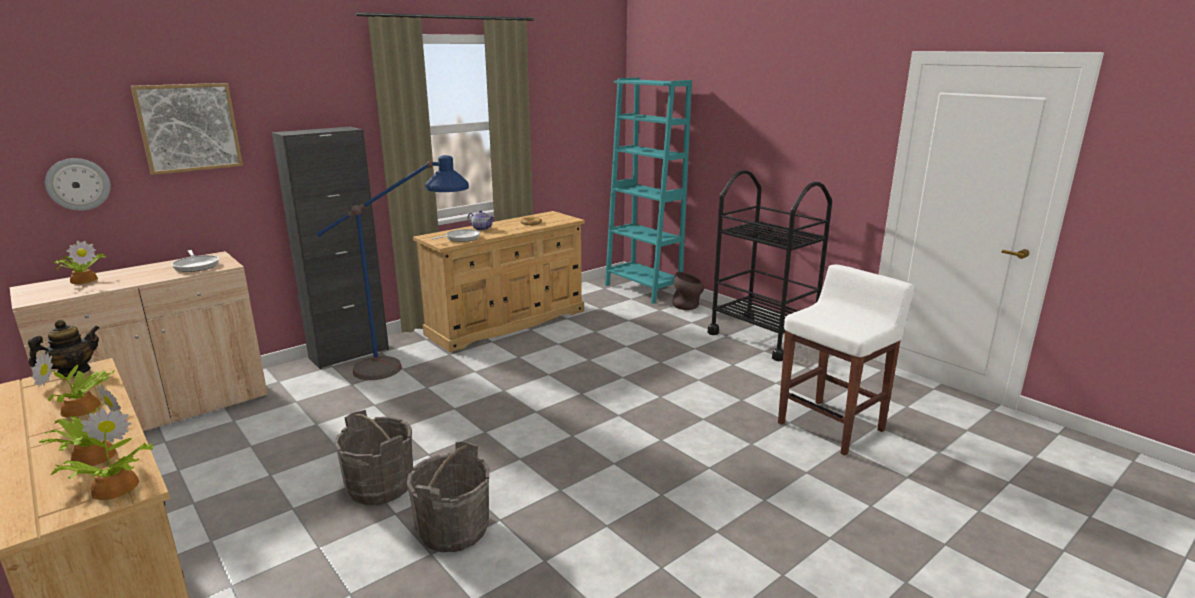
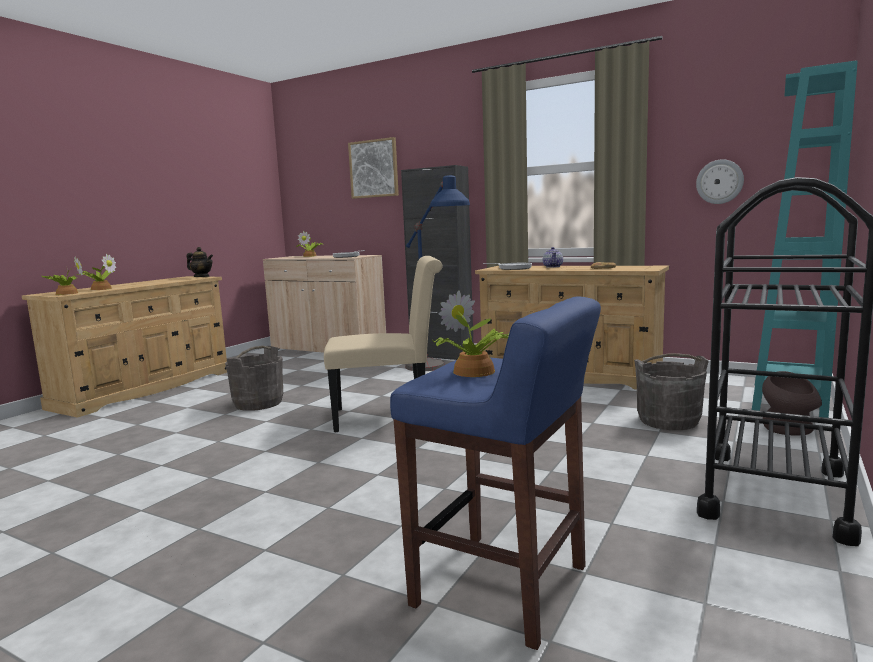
camera: 70 degrees right, 10 degrees down
(78, 184) = (324, 202): wall clock -> wall clock (719, 182)
(82, 409) = (156, 282): potted plant -> potted plant (473, 372)
(453, 530) = (204, 431): grey bucket -> grey bucket (668, 421)
(526, 414) = (389, 416): none -> beige chair
(832, 426) = (503, 587): white stool -> blue stool

